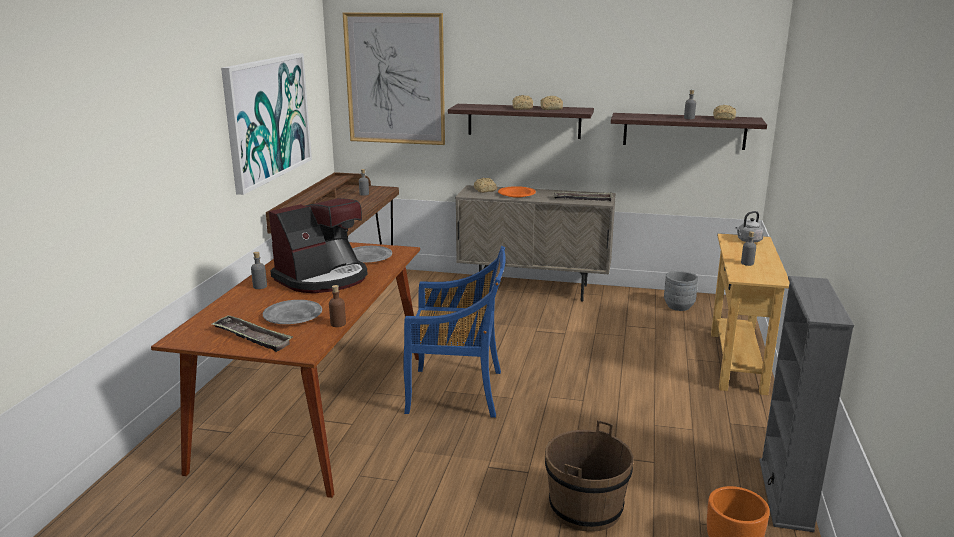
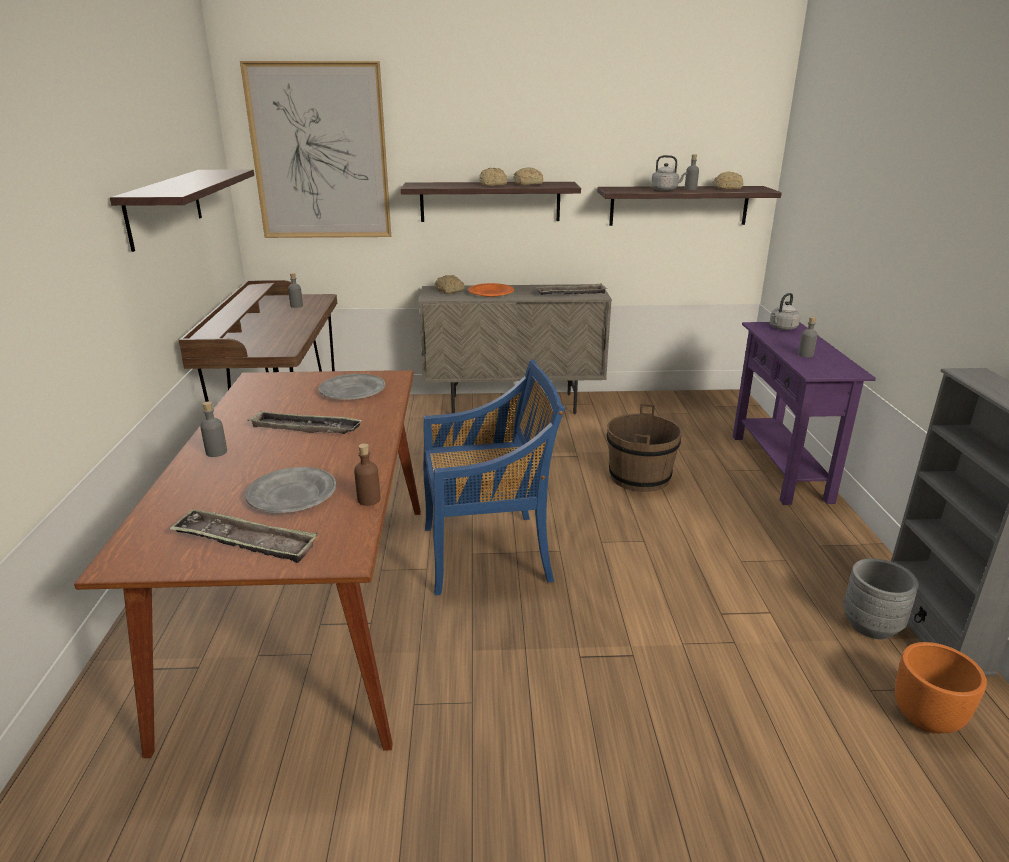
camera: 15 degrees left, 5 degrees up
(268, 119) = (164, 207): picture -> shelf
(323, 278) = (305, 428): coffee machine -> tray
(586, 508) = (731, 696): brown bucket -> brown bucket (639, 477)
(666, 118) = (665, 190): none -> grey kettle
(679, 306) = (681, 408): grey planter -> grey planter (871, 625)
(737, 362) = (779, 467): beige console table -> purple console table

